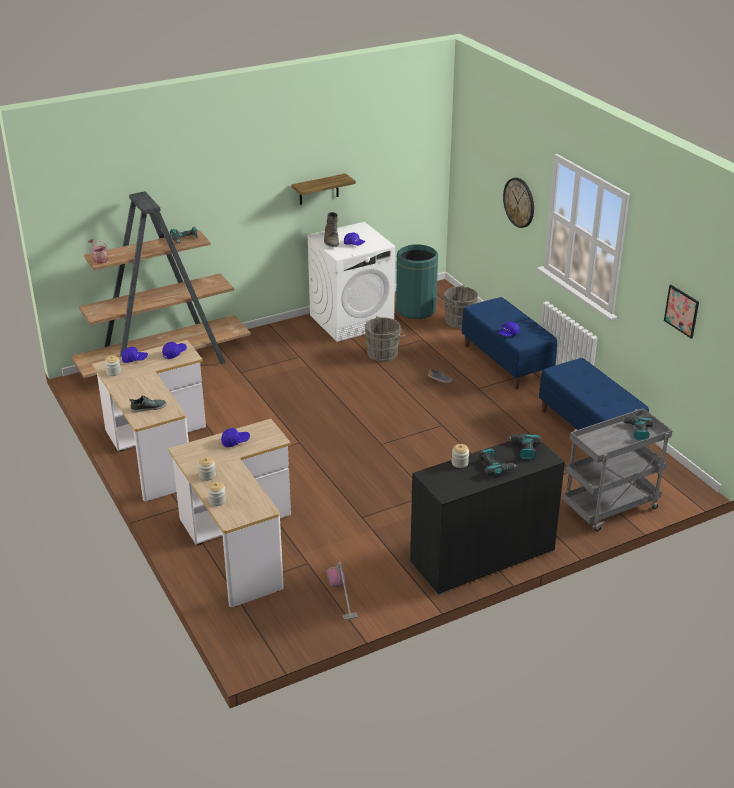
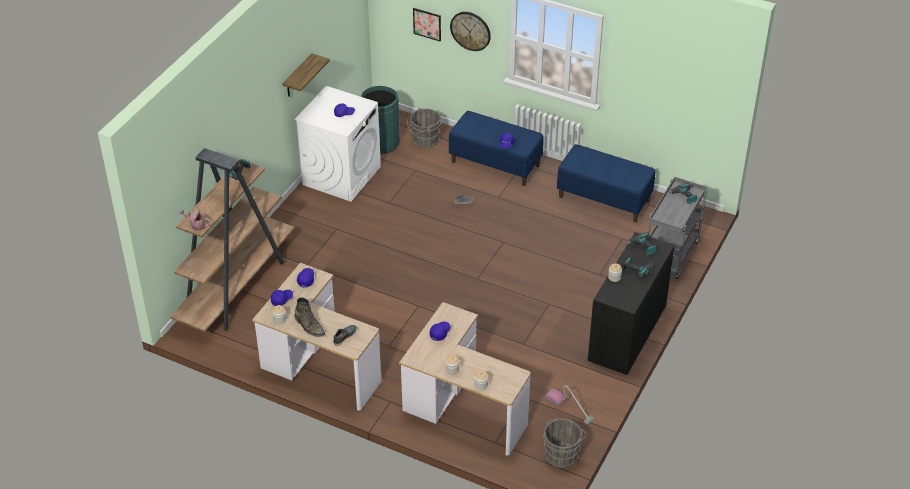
camera: 35 degrees left, 10 degrees up
(331, 240) = (322, 117): green boot -> green boot (309, 326)
(384, 354) = (399, 196): grey bucket -> grey bucket (562, 454)
(681, 311) = (671, 93): picture -> picture (427, 24)

